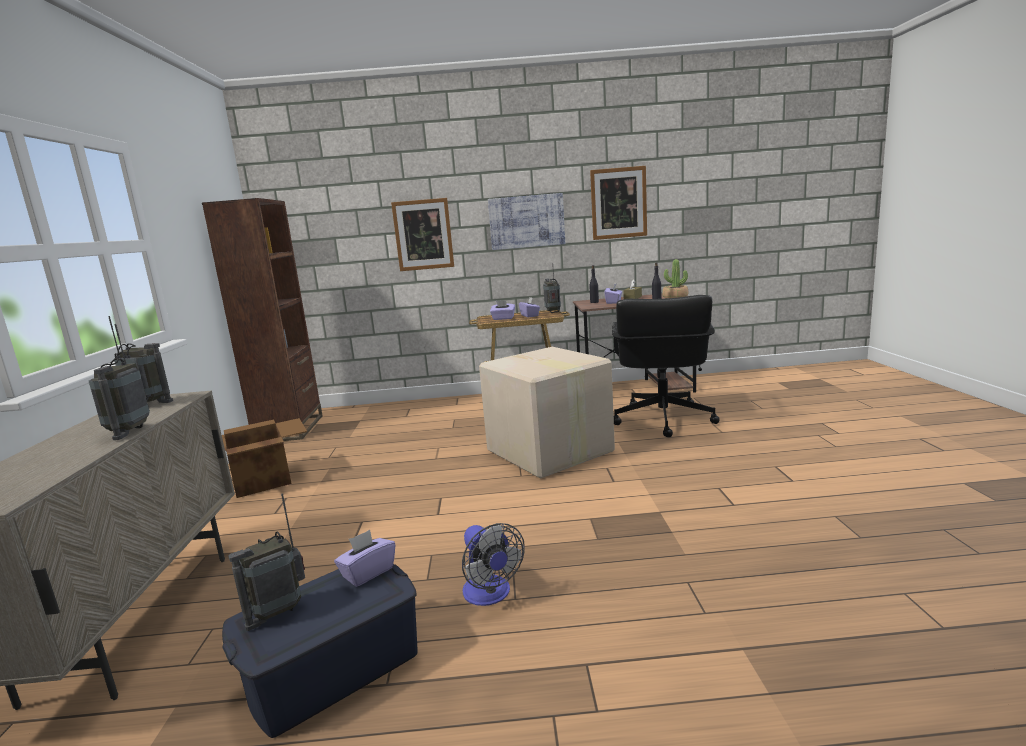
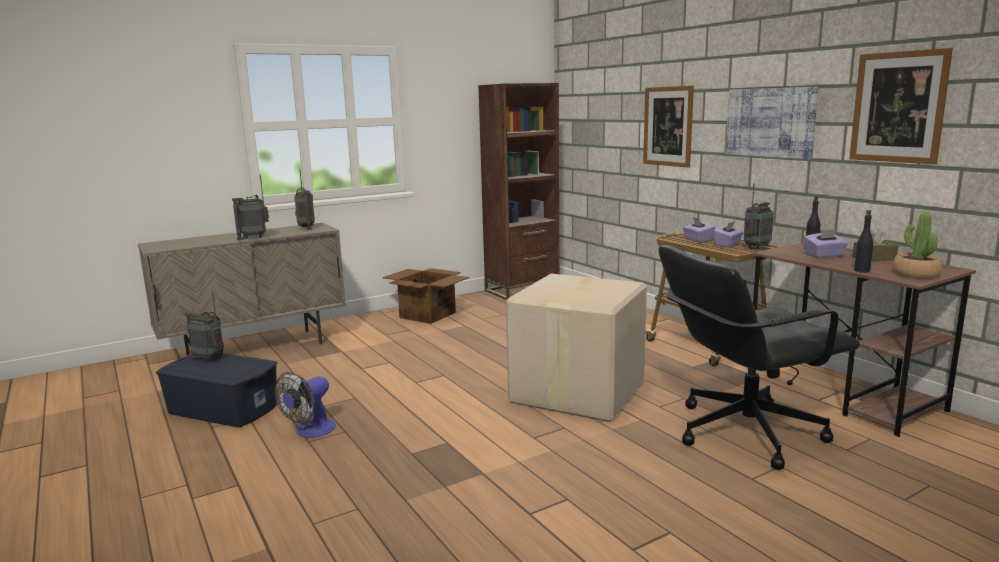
camera: 60 degrees right, 0 degrees up
(368, 572) = (253, 366): purple tissue box -> none

